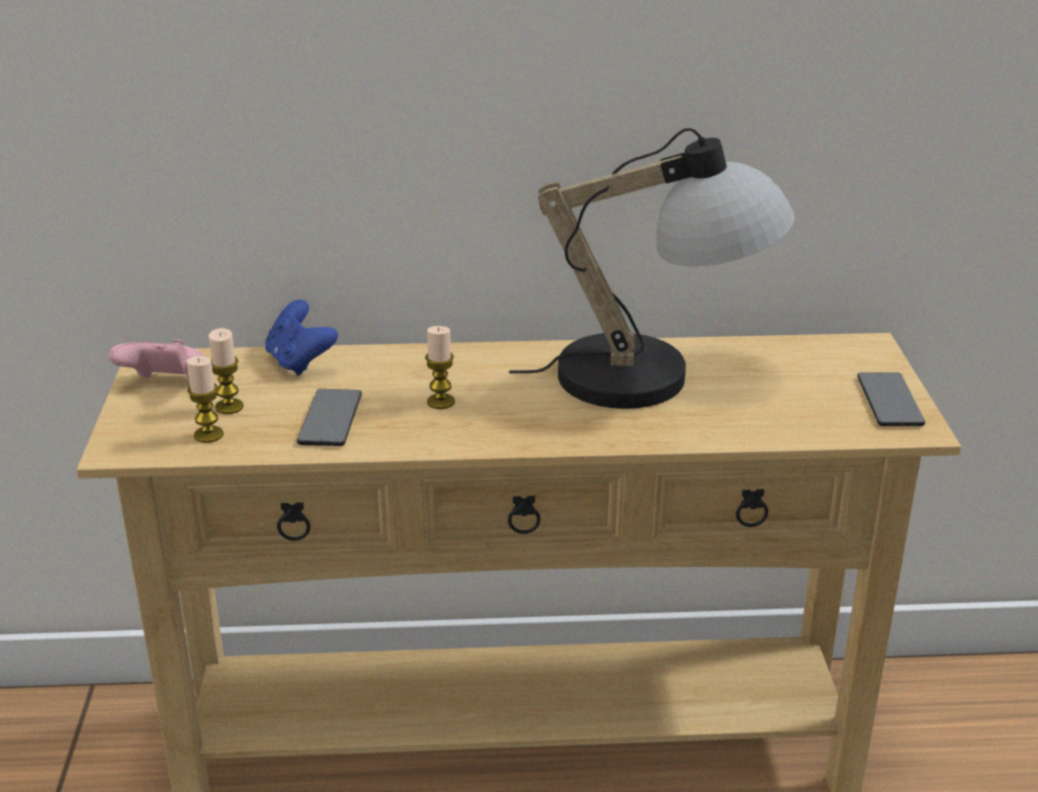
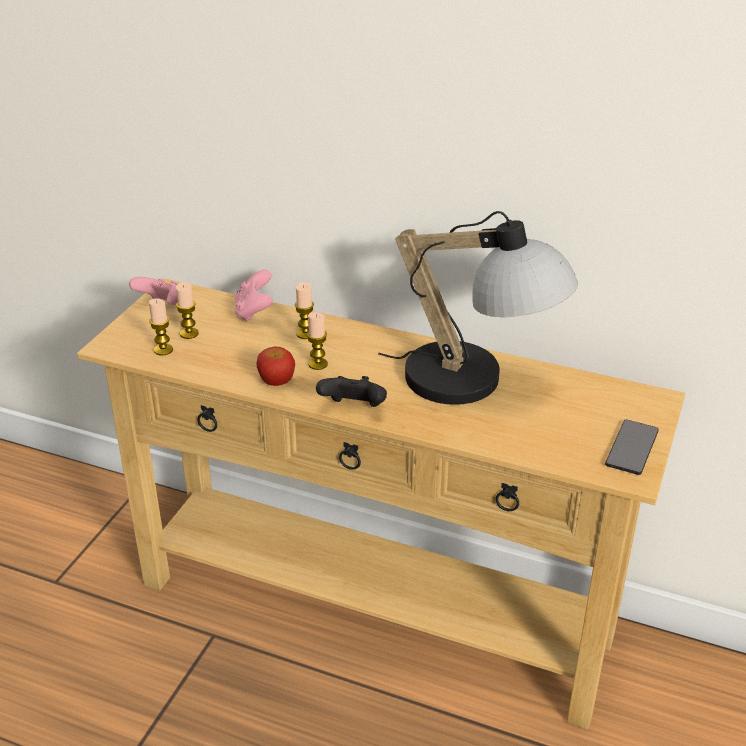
camera: 25 degrees right, 5 degrees up
(300, 362) = (254, 312): blue game controller -> pink game controller
(330, 419) = (241, 358): phone -> none
(392, 371) = (305, 334): none -> candle
(403, 434) = (276, 381): none -> apple
(534, 441) = (354, 409): none -> black game controller

